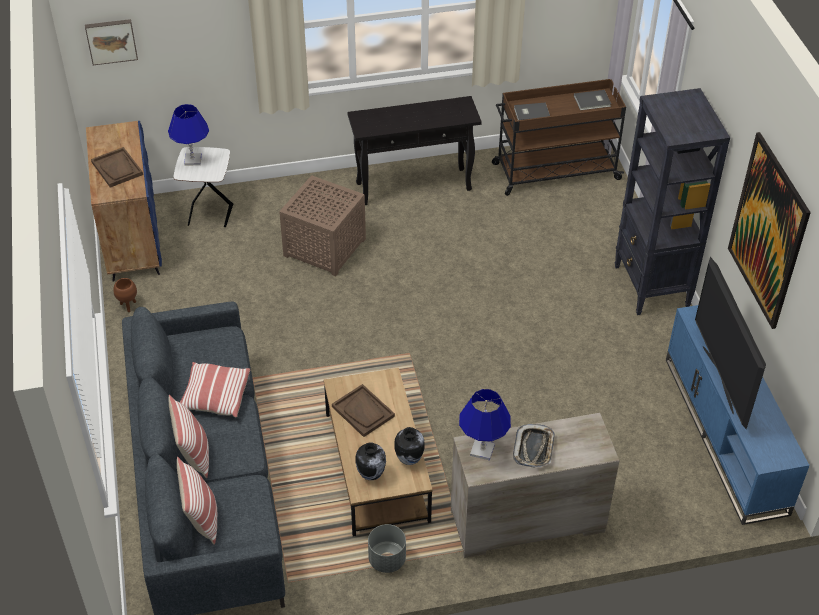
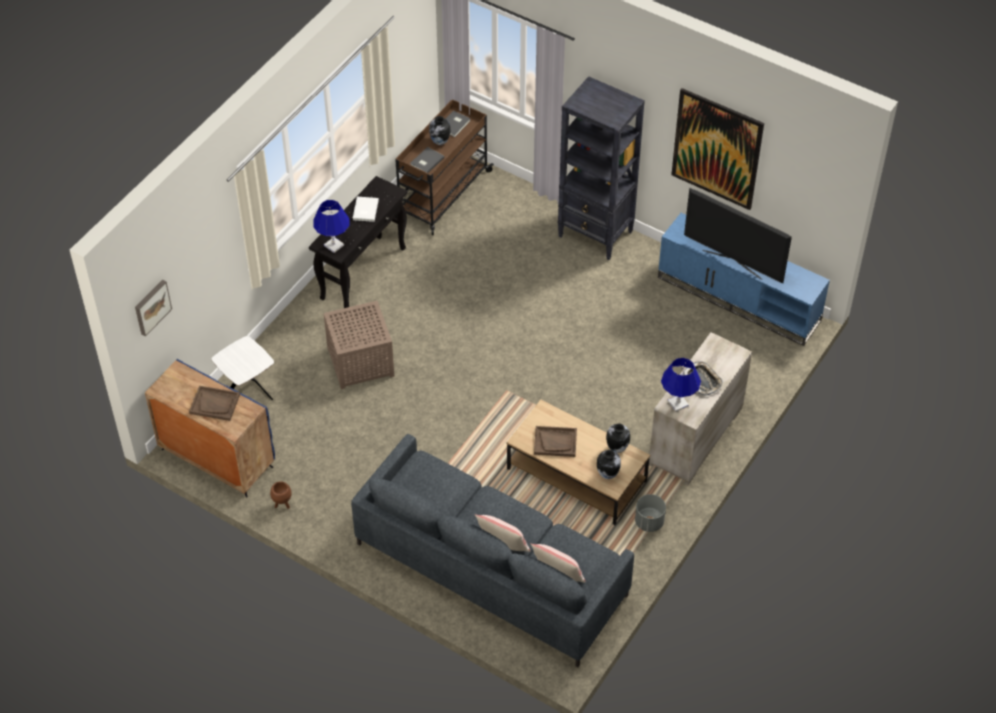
camera: 45 degrees left, 5 degrees up
(193, 160) = (232, 362): blue table lamp -> blue table lamp (333, 245)
(215, 397) = (467, 503): pillow -> none
(427, 114) = (364, 210): none -> white book
(562, 106) = (440, 142): none -> vase

